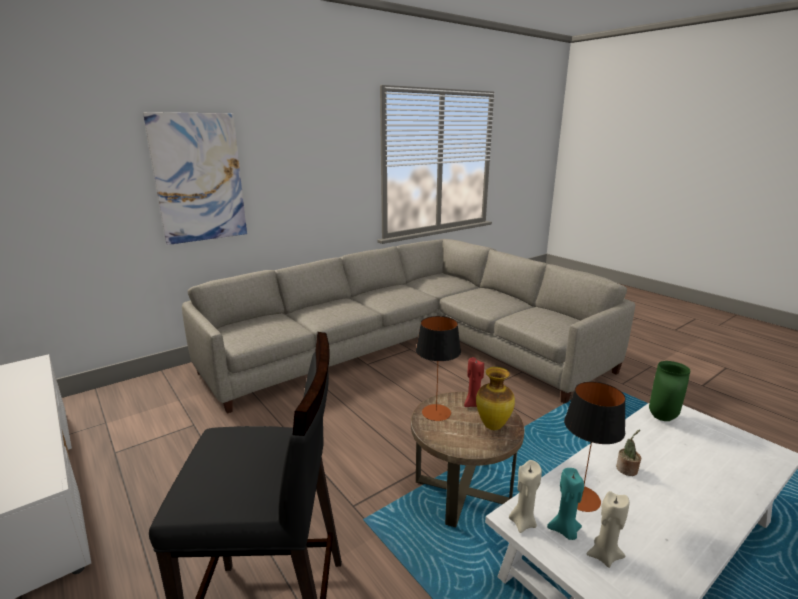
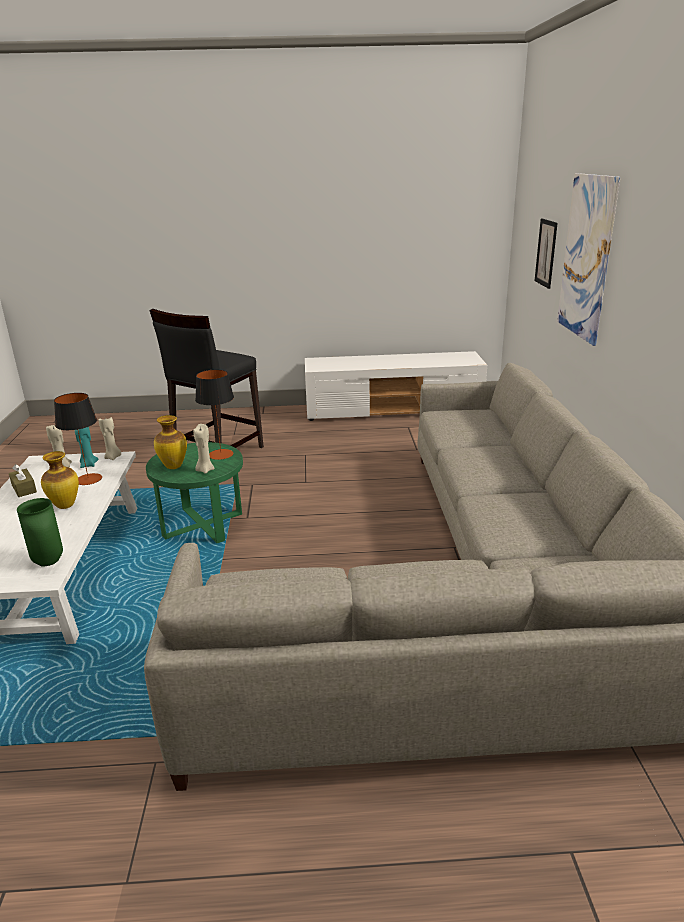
camera: 125 degrees right, 5 degrees up
(93, 196) = (546, 253): none -> picture
(462, 491) = (203, 525): brown side table -> green side table
(474, 404) = (205, 470): red candle -> beige candle
(627, 470) = (66, 506): potted plant -> vase
(675, 542) = (24, 488): none -> brown tissue box

